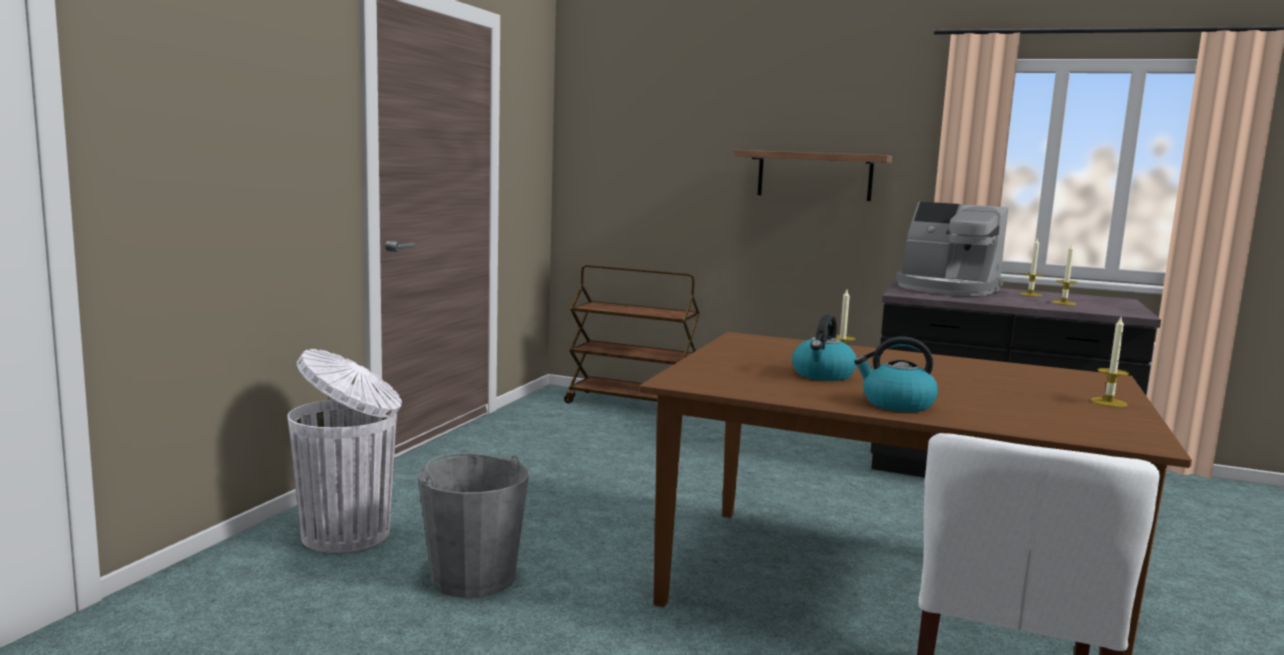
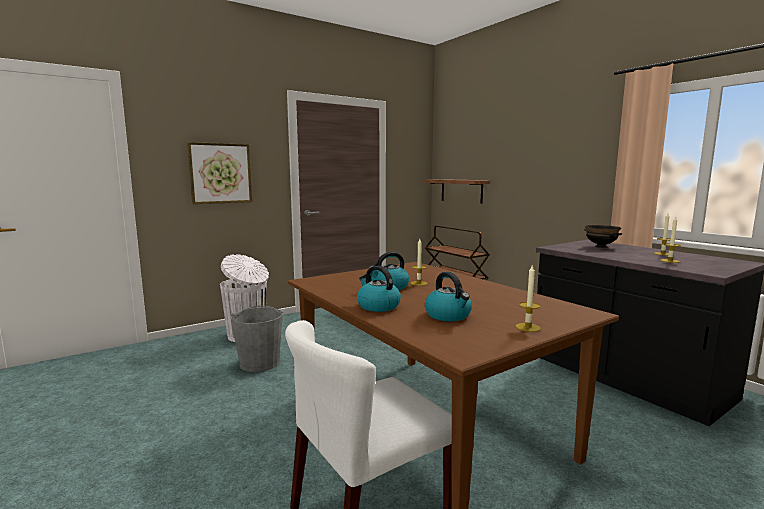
camera: 35 degrees right, 0 degrees up
(249, 156) = (220, 173): none -> picture
(814, 175) = (549, 174): shelf -> shelf (461, 190)
(946, 289) = (601, 246): coffee machine -> black bowl
(1004, 402) = (448, 315): none -> kettle

